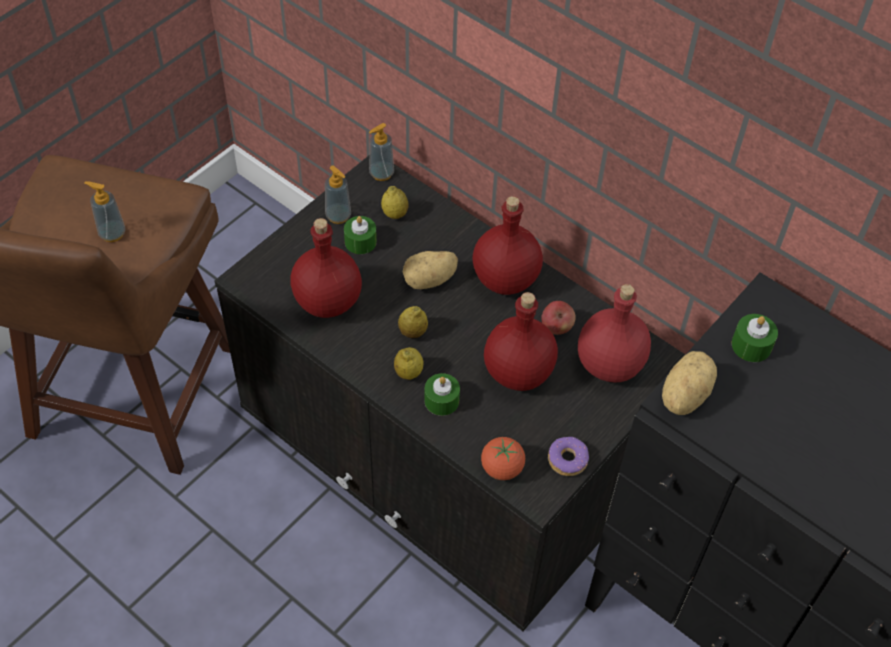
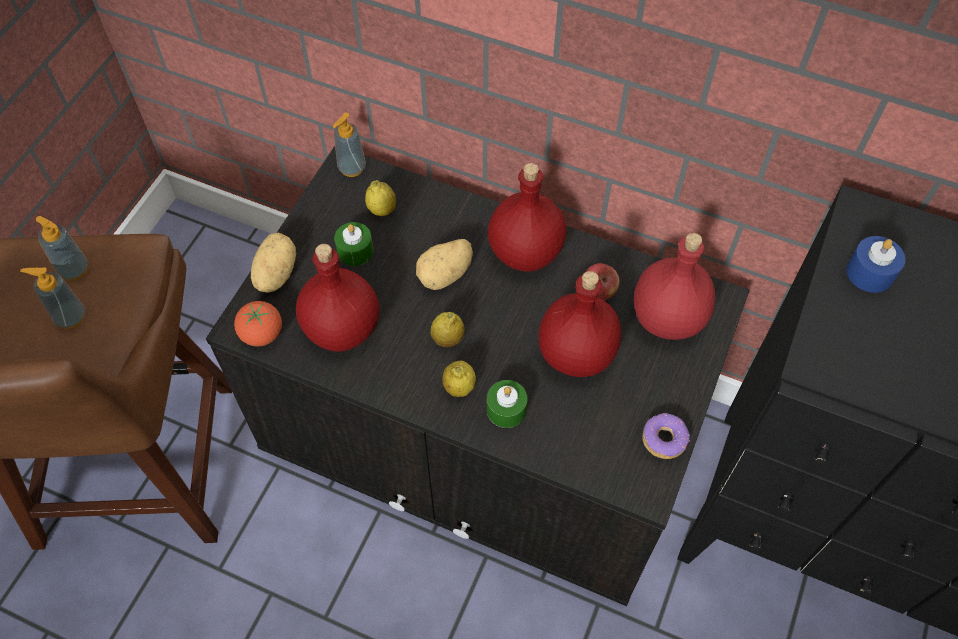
camera: 15 degrees left, 5 degrees up
(338, 216) = (321, 227): soap dispenser -> soap dispenser (74, 270)
(502, 468) = (598, 469): tomato -> tomato (262, 334)
(683, 395) = (822, 353): potato -> potato (274, 274)
(751, 345) = (870, 273): green candle -> blue candle

